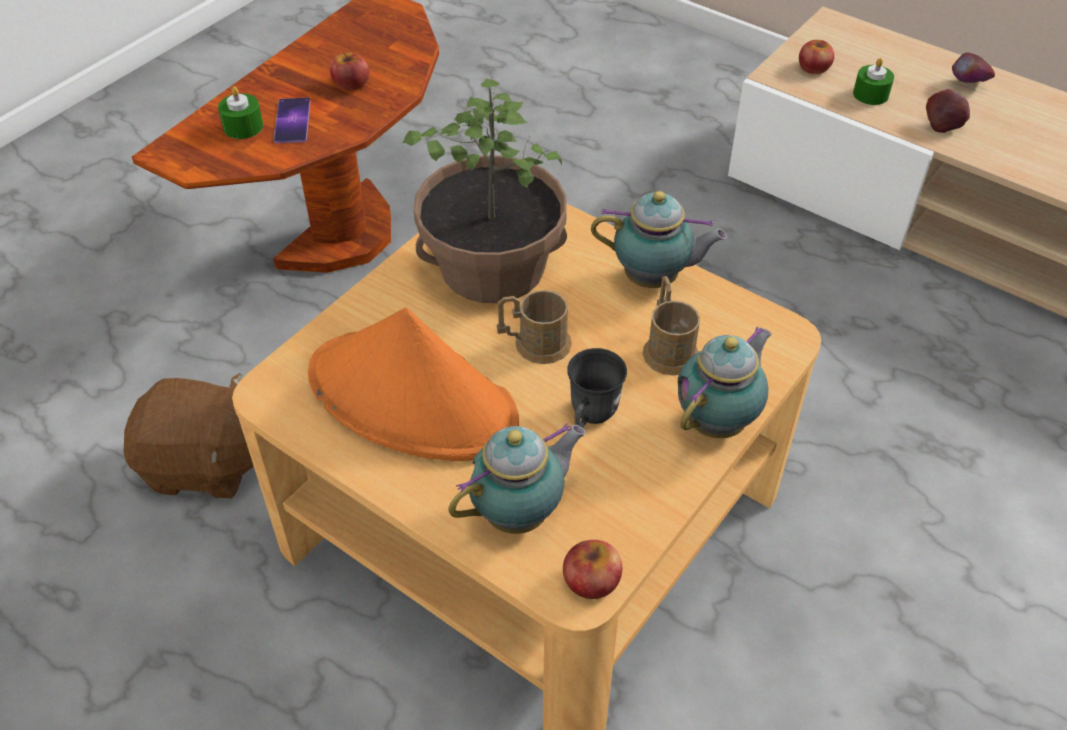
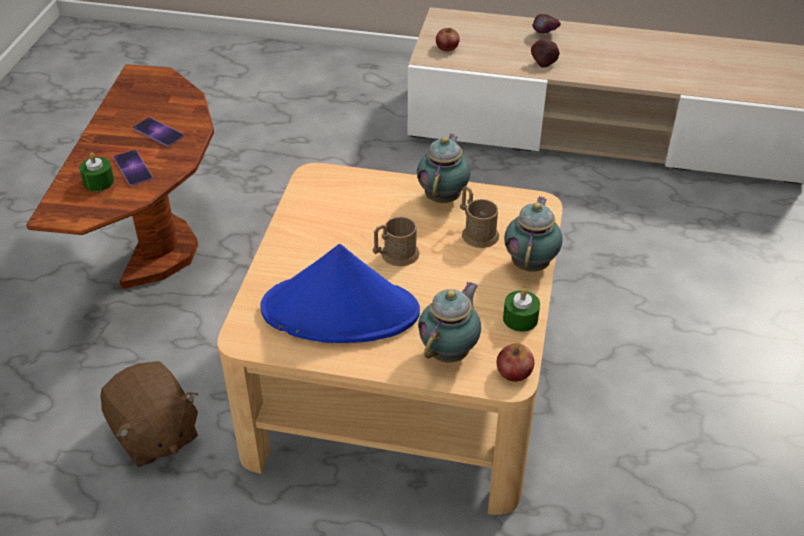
camera: 25 degrees left, 5 degrees down
(206, 464) = (154, 434): brown plush toy -> brown plush toy turned 75 degrees clockwise
(351, 83) = (158, 132): apple -> phone
(413, 399) = (341, 311): orange hat -> blue hat
(493, 266) = (338, 218): potted plant -> none
(590, 417) = (456, 285): grey mug -> none
(654, 279) = (443, 196): teapot -> teapot turned 60 degrees counterclockwise
(870, 94) = (491, 55): green candle -> green candle (520, 319)

